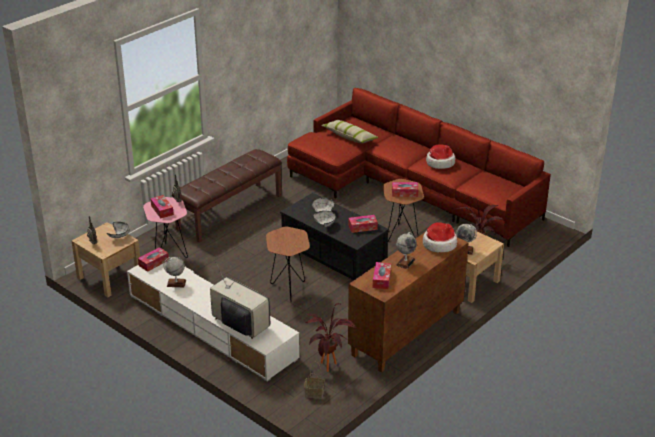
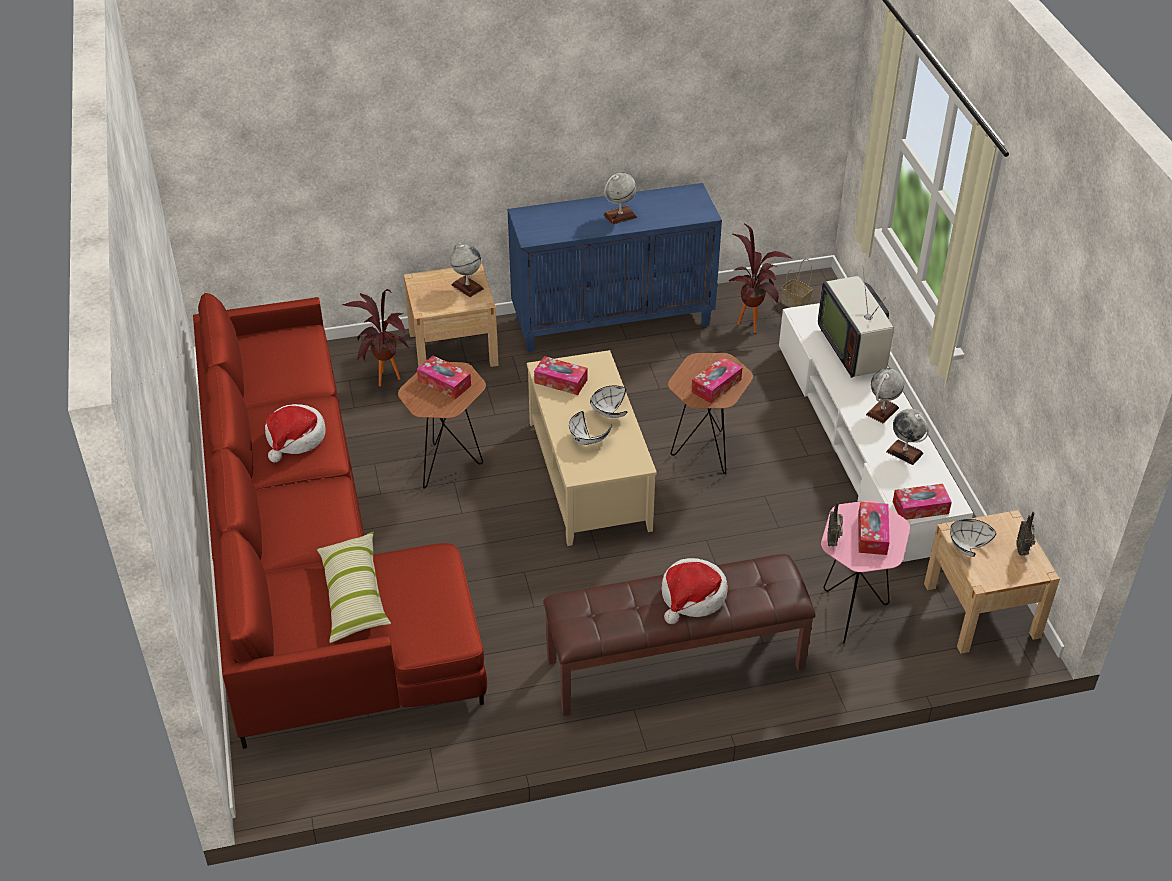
camera: 145 degrees left, 10 degrees up
(200, 298) = (882, 411): none -> globe
(334, 257) = (587, 475): black coffee table -> beige coffee table
(381, 279) = (675, 208): tissue box -> tissue box (716, 386)
(406, 334) = (613, 320): brown cabinet -> blue cabinet
(439, 244) = (547, 220): hat -> hat (692, 597)

